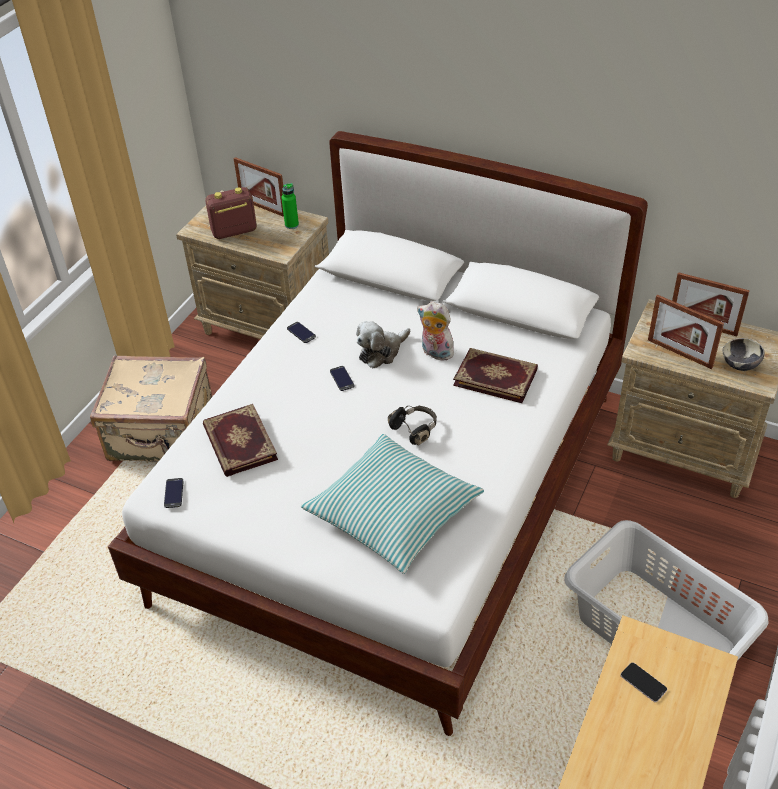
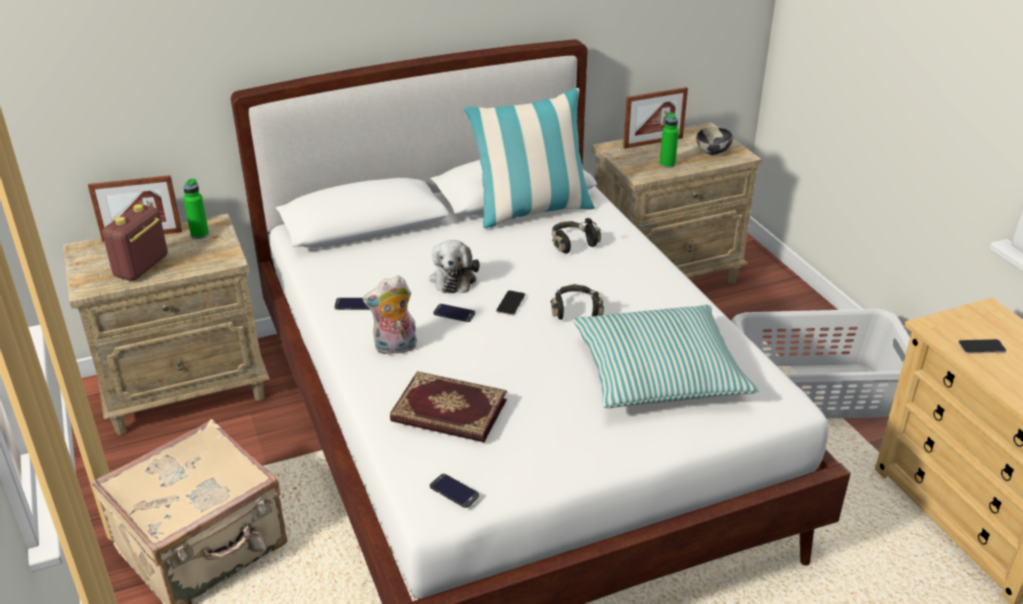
camera: 50 degrees left, 10 degrees down
(384, 395) = (510, 303): none -> phone
(435, 353) = (499, 255): plush toy -> plush toy (395, 348)
(495, 376) = (572, 243): book -> black headphones
(511, 331) = (532, 211): none -> pillow
(679, 353) = (667, 164): picture frame -> green bottle

